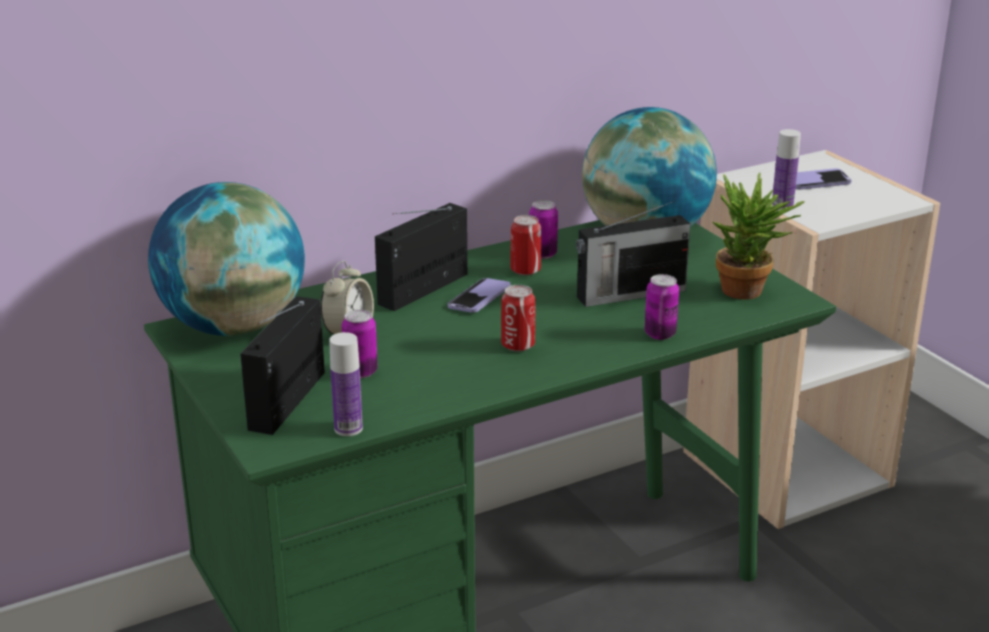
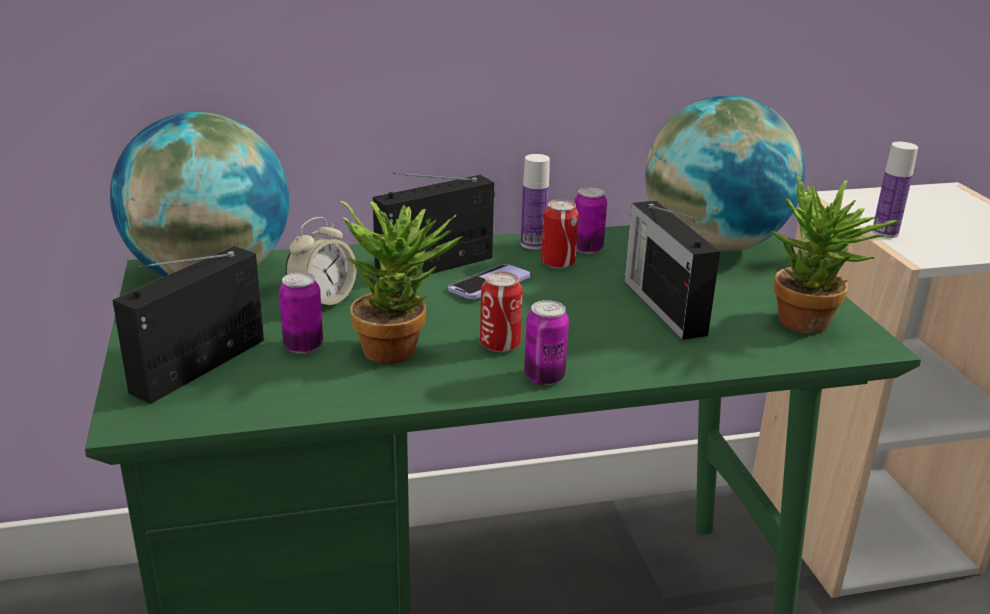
camera: 15 degrees right, 0 degrees up
(348, 428) = (239, 412): bottle -> bottle (533, 244)
(440, 360) = (400, 348): none -> potted plant
(629, 294) = (663, 305): radio -> radio turned 75 degrees clockwise
(660, 334) = (678, 358): can -> can (544, 377)
(817, 181) = (937, 212): phone -> none

